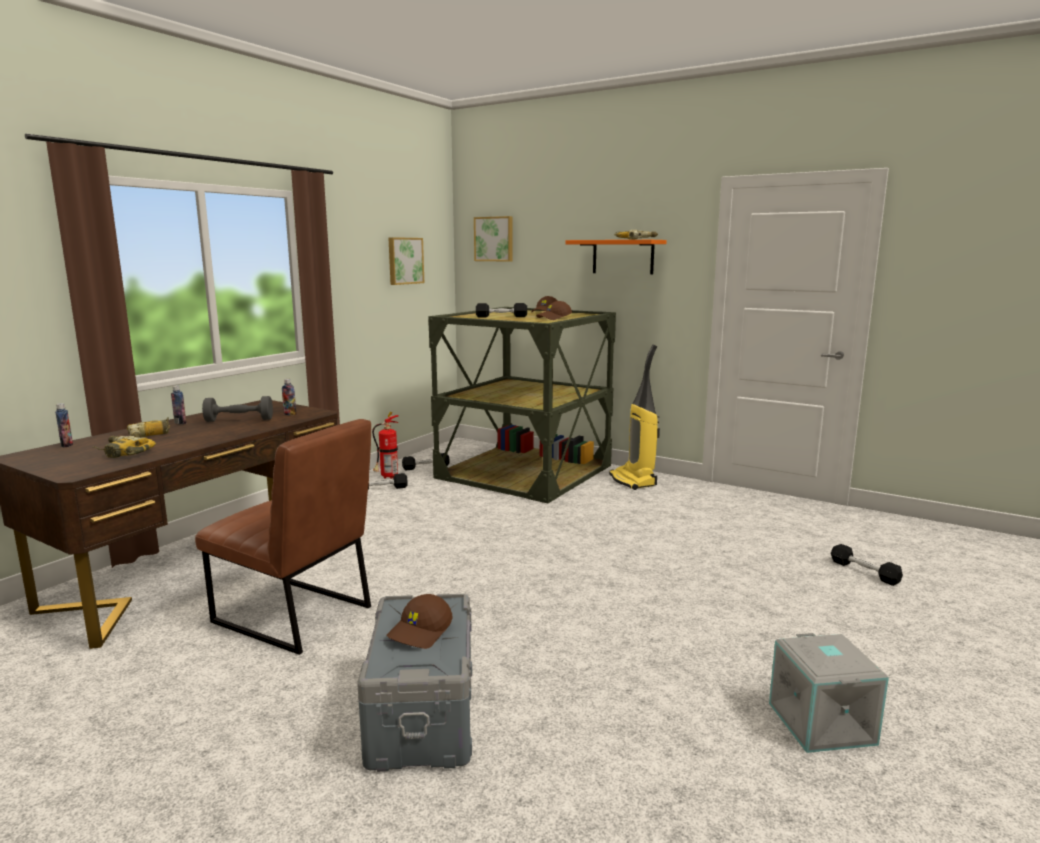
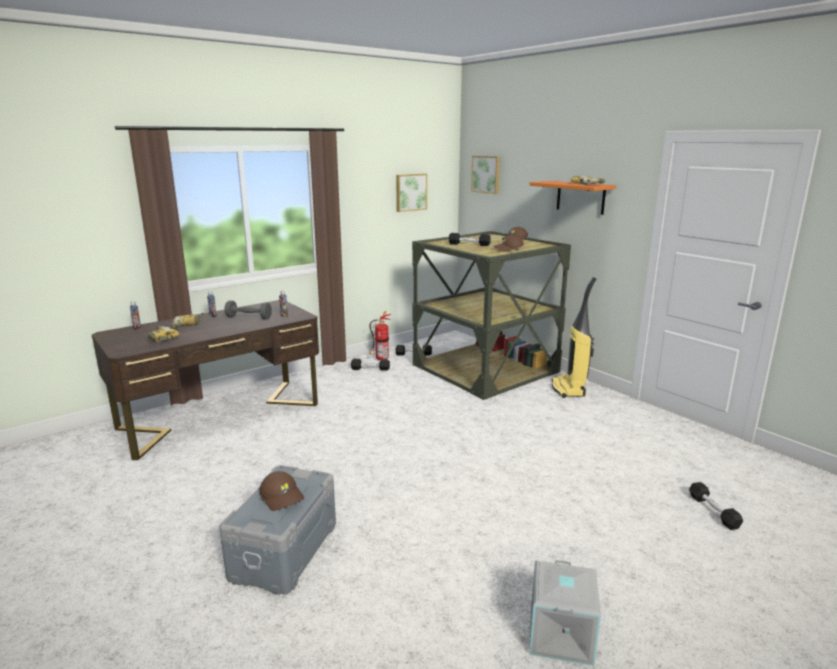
camera: 20 degrees right, 5 degrees up
(295, 616) = (254, 461): brown chair -> none
(421, 632) = (282, 497): brown cap -> brown cap turned 90 degrees counterclockwise

